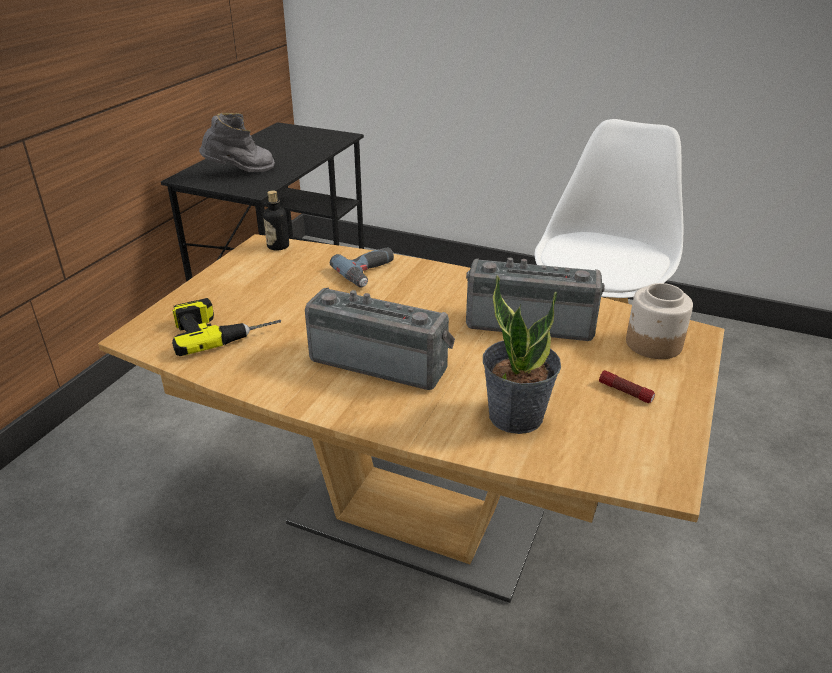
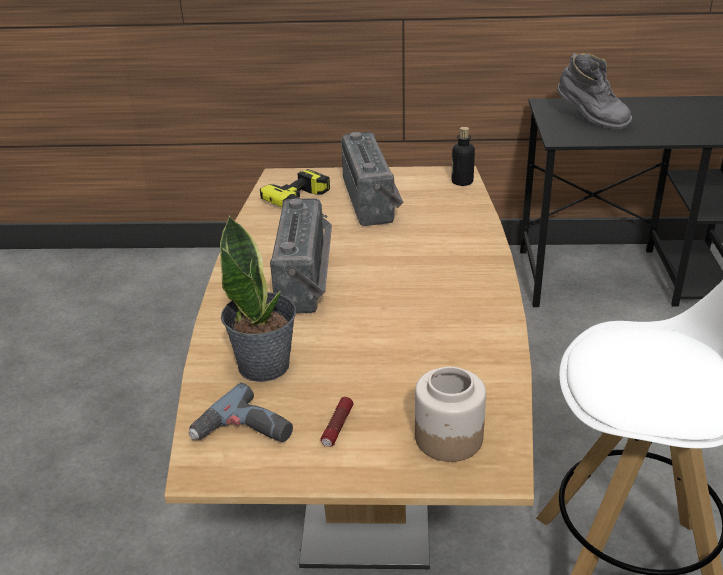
camera: 70 degrees right, 0 degrees up
(370, 273) = (453, 236): power drill -> power drill (243, 433)
(530, 322) = (432, 345): radio -> radio (373, 200)

